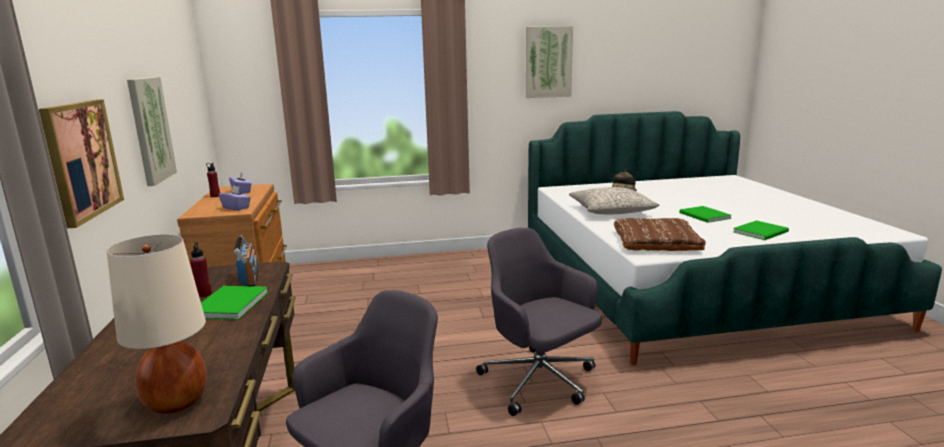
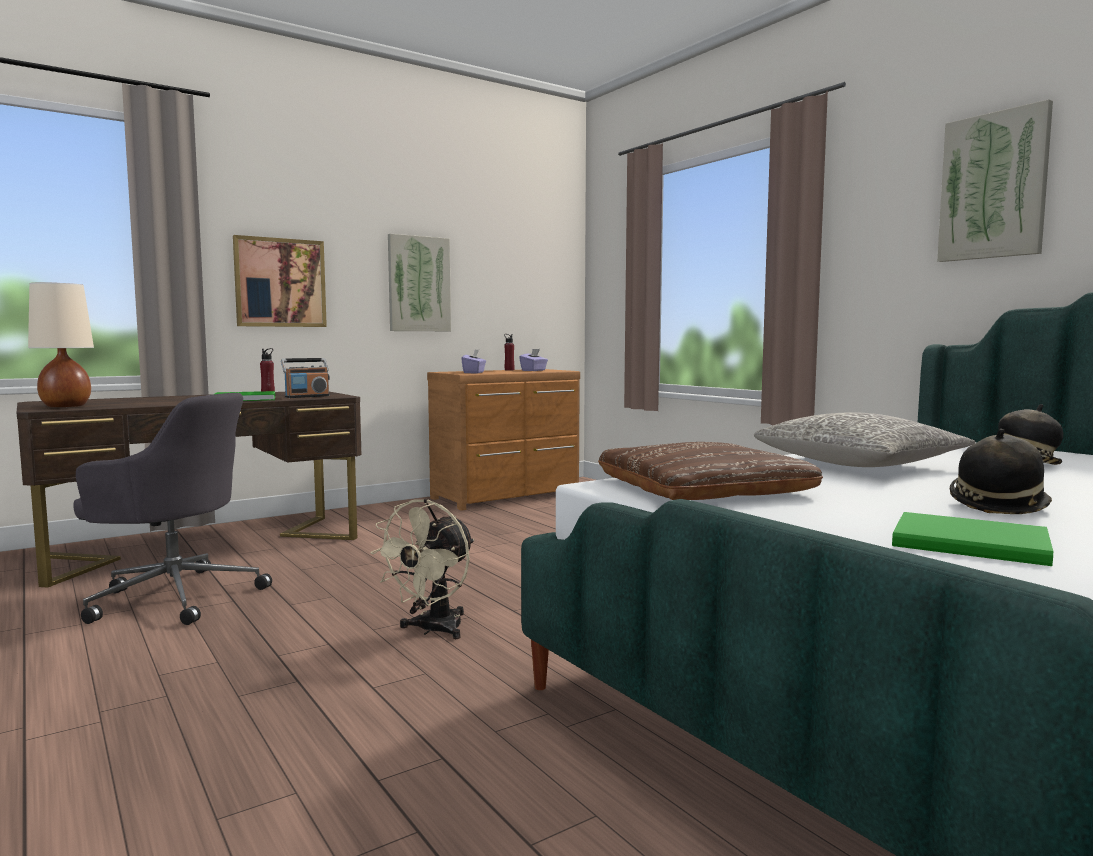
camera: 65 degrees right, 10 degrees down
(540, 381) = (432, 630): grey office chair -> beige fan
(704, 216) = (997, 506): green book -> hat

